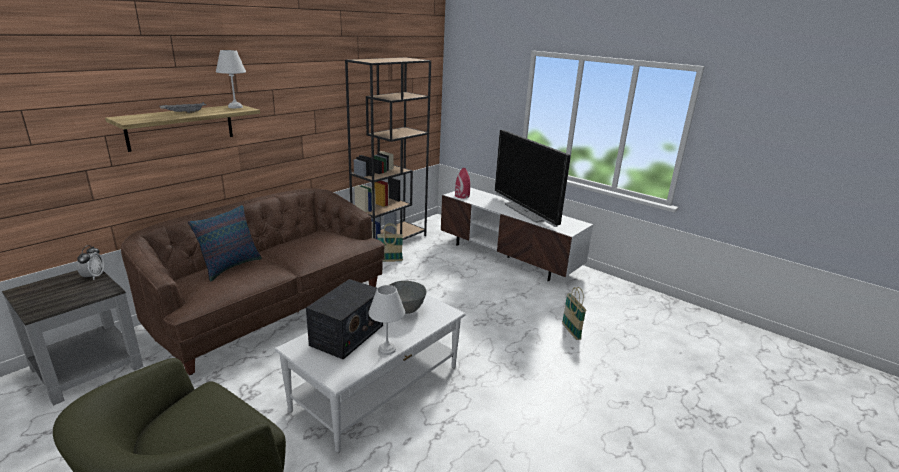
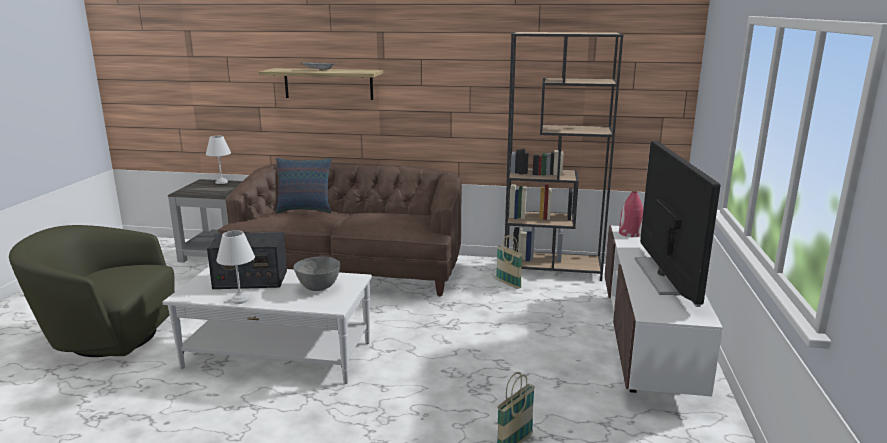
camera: 60 degrees right, 5 degrees down
(93, 276) = (236, 186): alarm clock -> none
(234, 107) = (367, 70): white table lamp -> white table lamp (221, 182)
(526, 212) = (661, 276): television -> television turned 150 degrees clockwise

